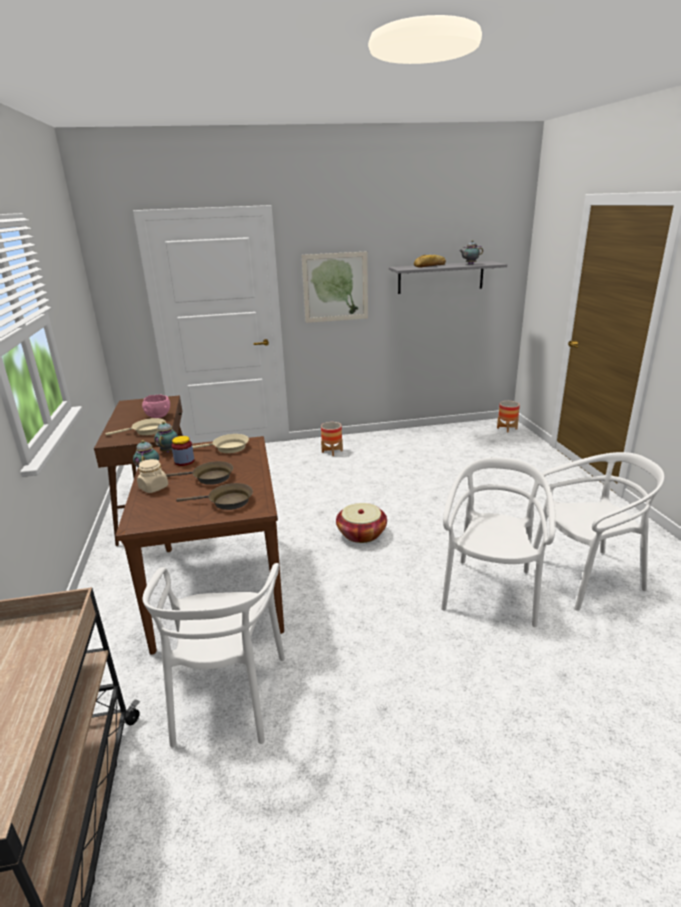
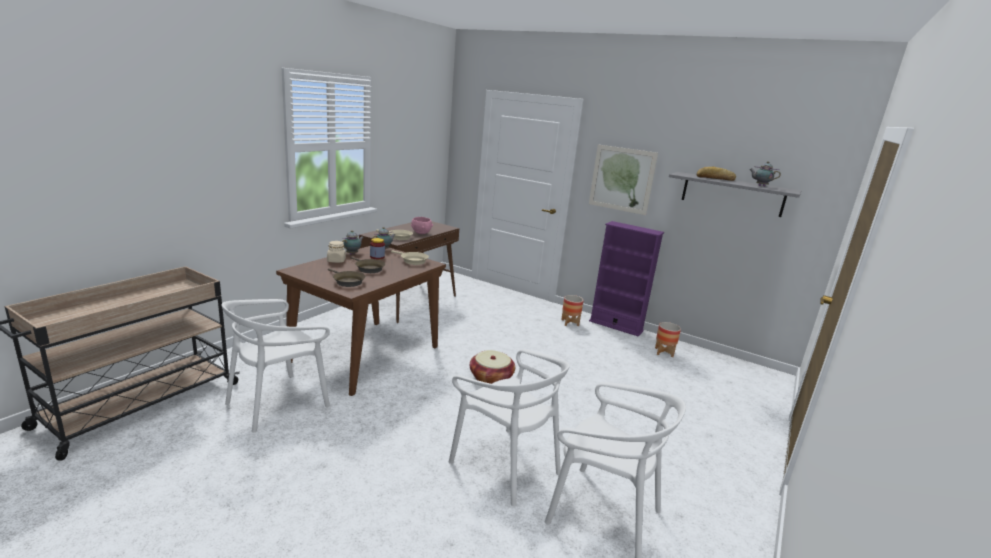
camera: 40 degrees right, 5 degrees down
(366, 436) = (616, 326): none -> purple bookcase
(491, 592) = (505, 465): white chair -> white chair turned 75 degrees clockwise
(507, 428) = (767, 381): planter -> planter (664, 352)

